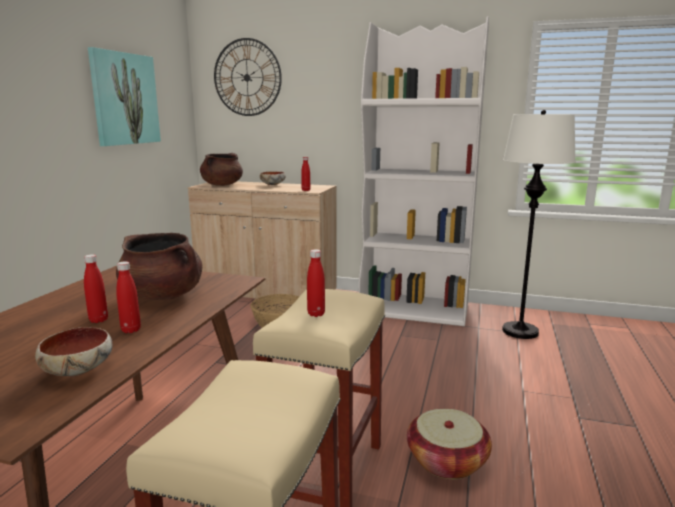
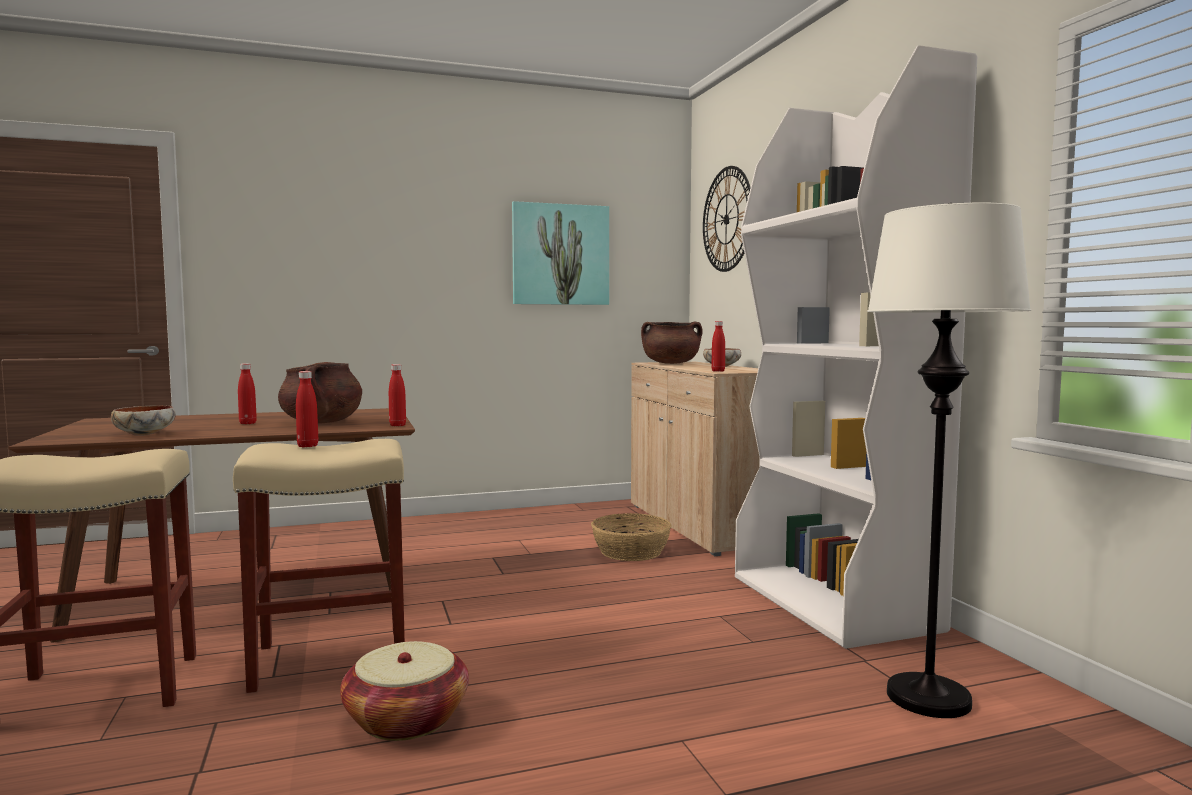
camera: 55 degrees right, 10 degrees down
(131, 330) = (231, 429): red bottle -> red bottle (397, 425)

